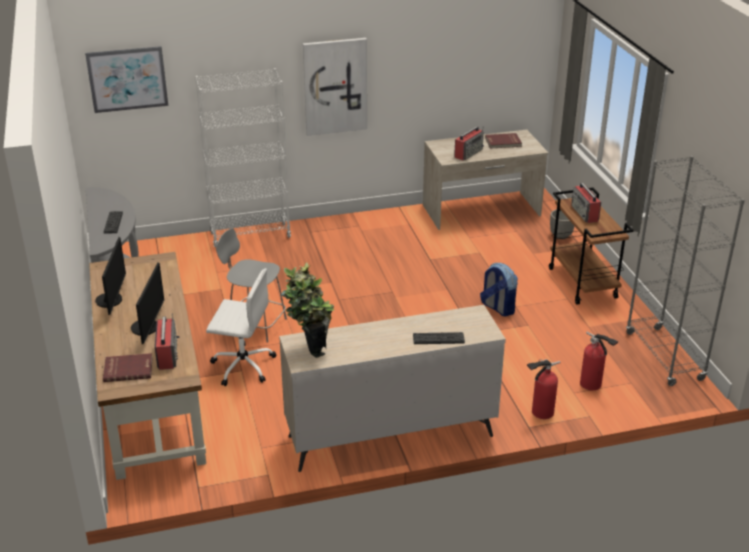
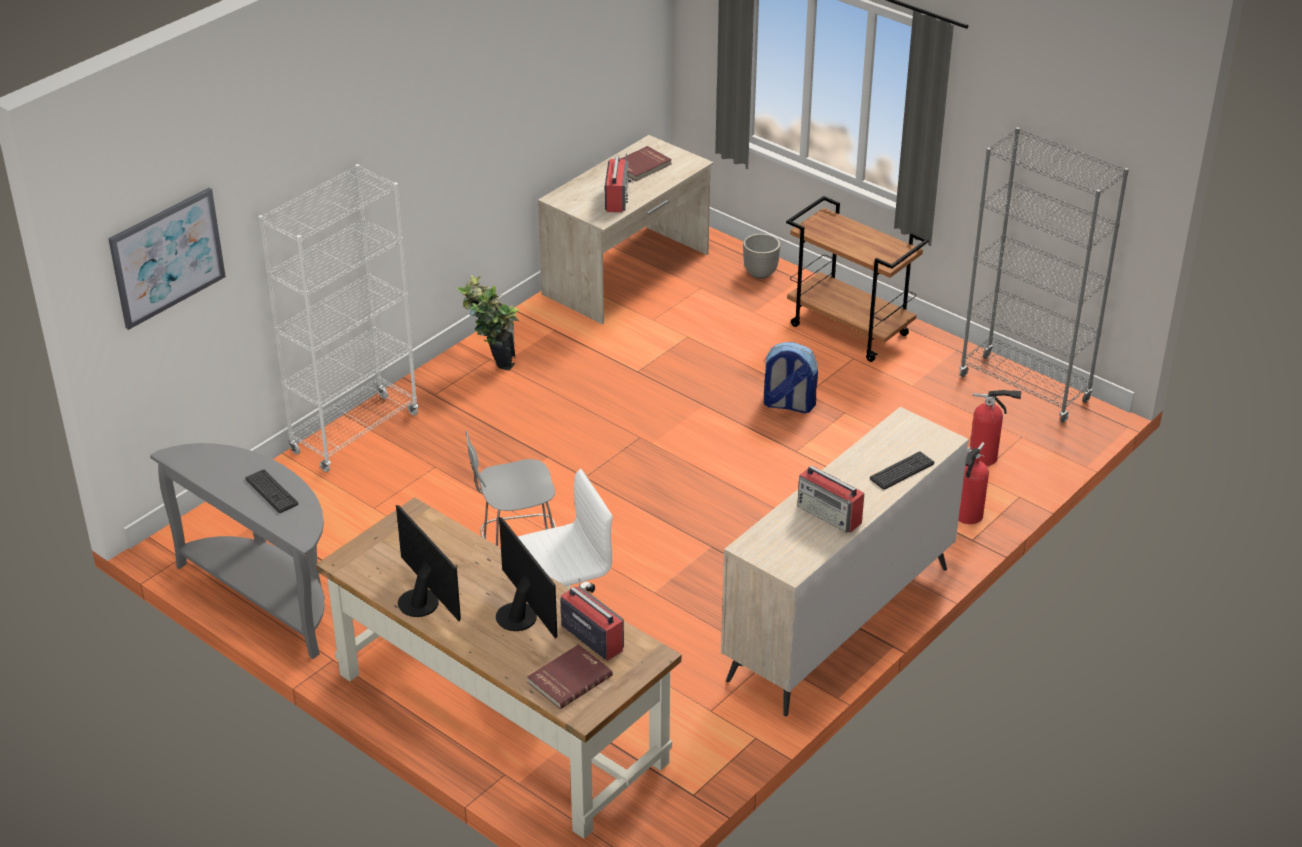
camera: 35 degrees left, 5 degrees up
(309, 347) = (776, 546): potted plant -> potted plant (492, 363)
(335, 86) = (428, 162): picture -> none
(585, 213) = (844, 237): radio -> radio (830, 514)

